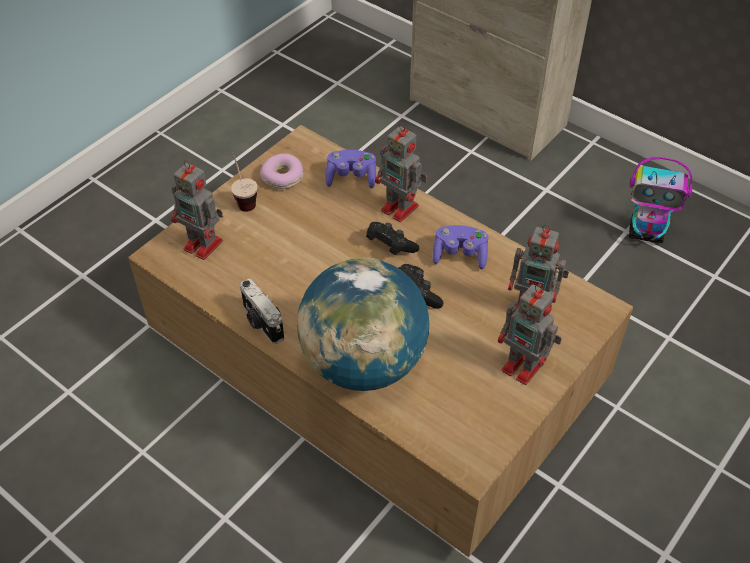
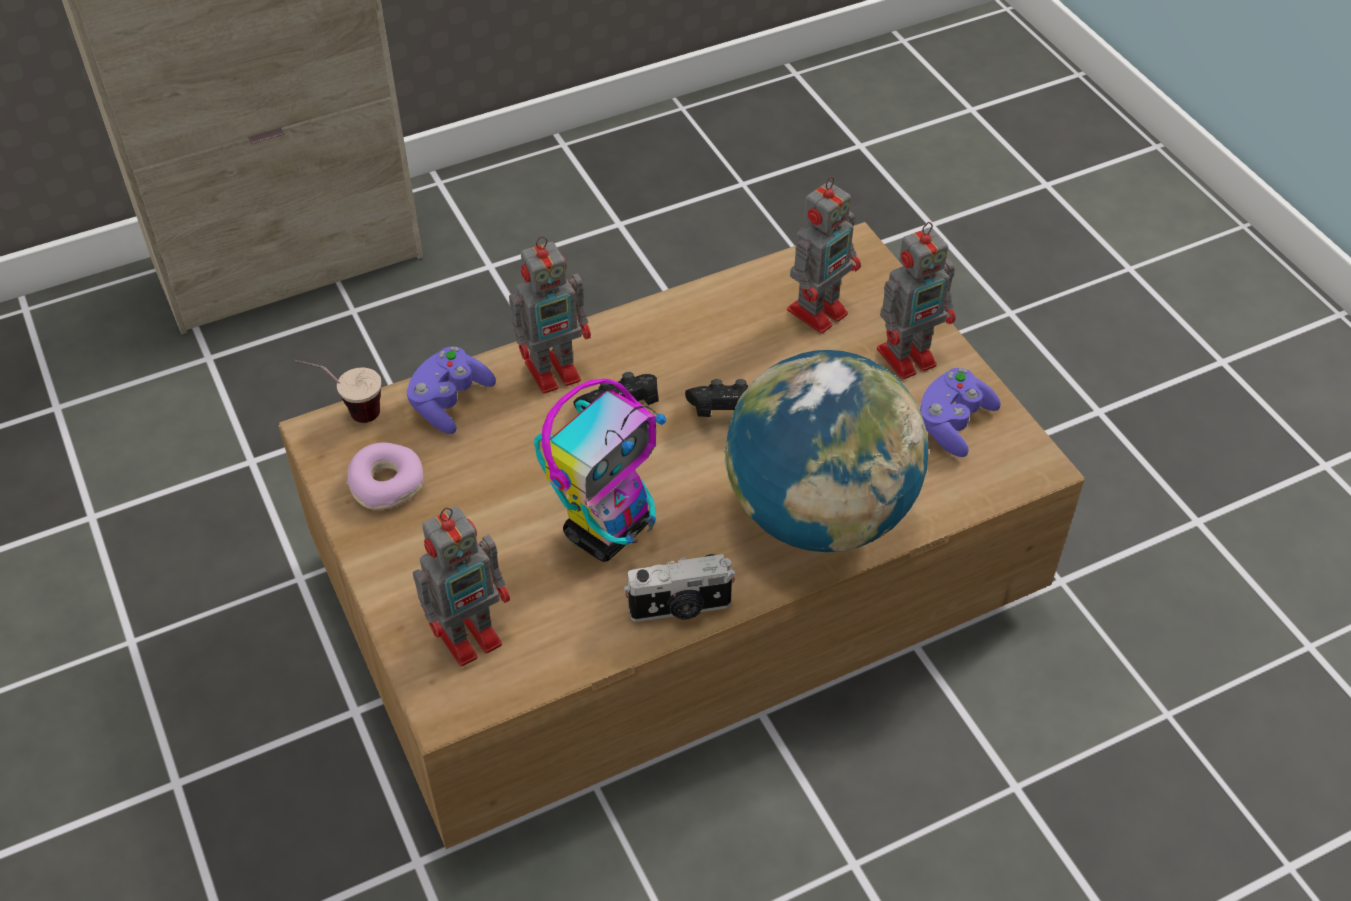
camera: 65 degrees left, 0 degrees up
(243, 198) = (399, 550): cup -> cup (347, 412)
(460, 255) = (684, 342): purple game controller -> purple game controller (953, 424)
(646, 233) = (635, 208): toy robot -> toy robot (608, 529)

